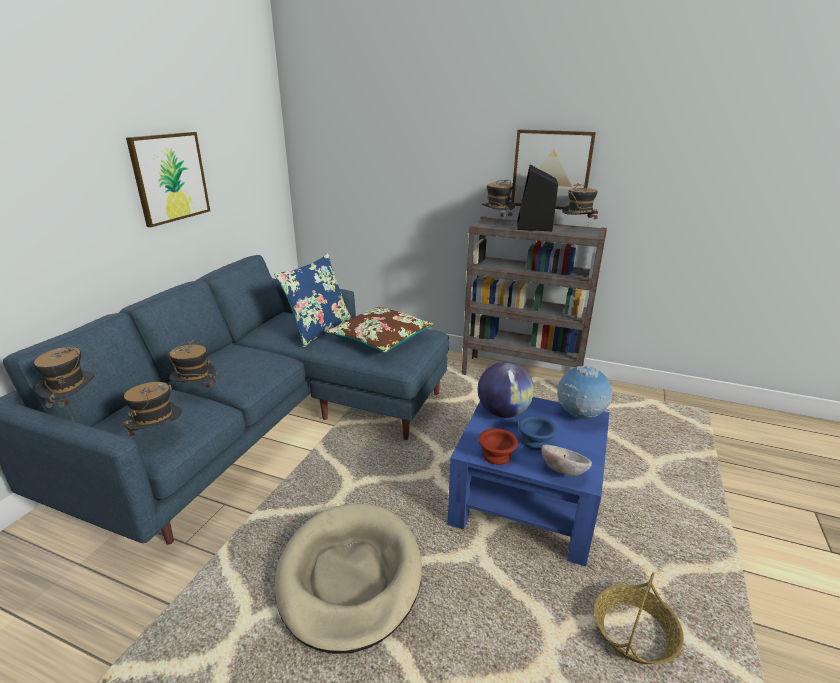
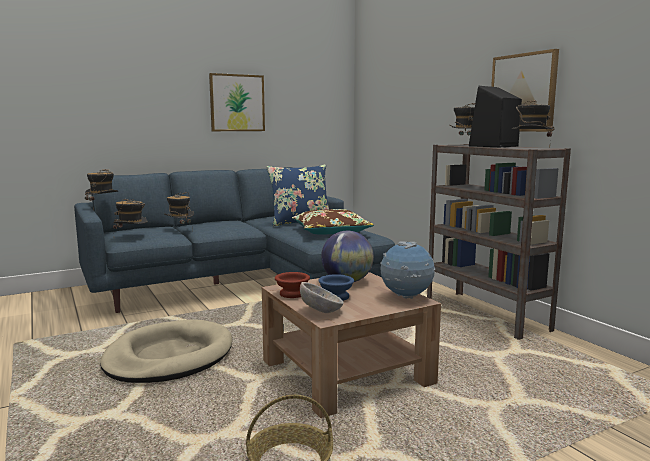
camera: 40 degrees right, 15 degrees down
(526, 499) = (346, 372): blue coffee table -> brown coffee table

